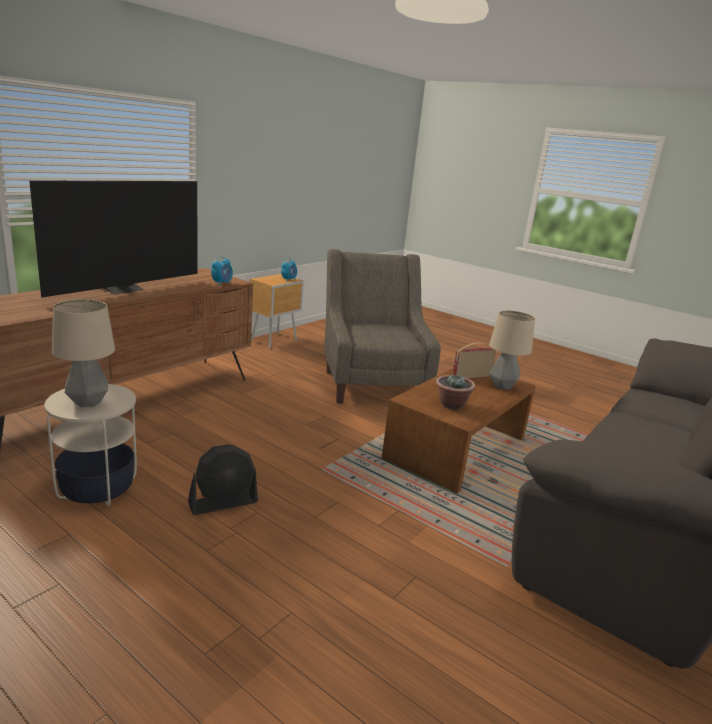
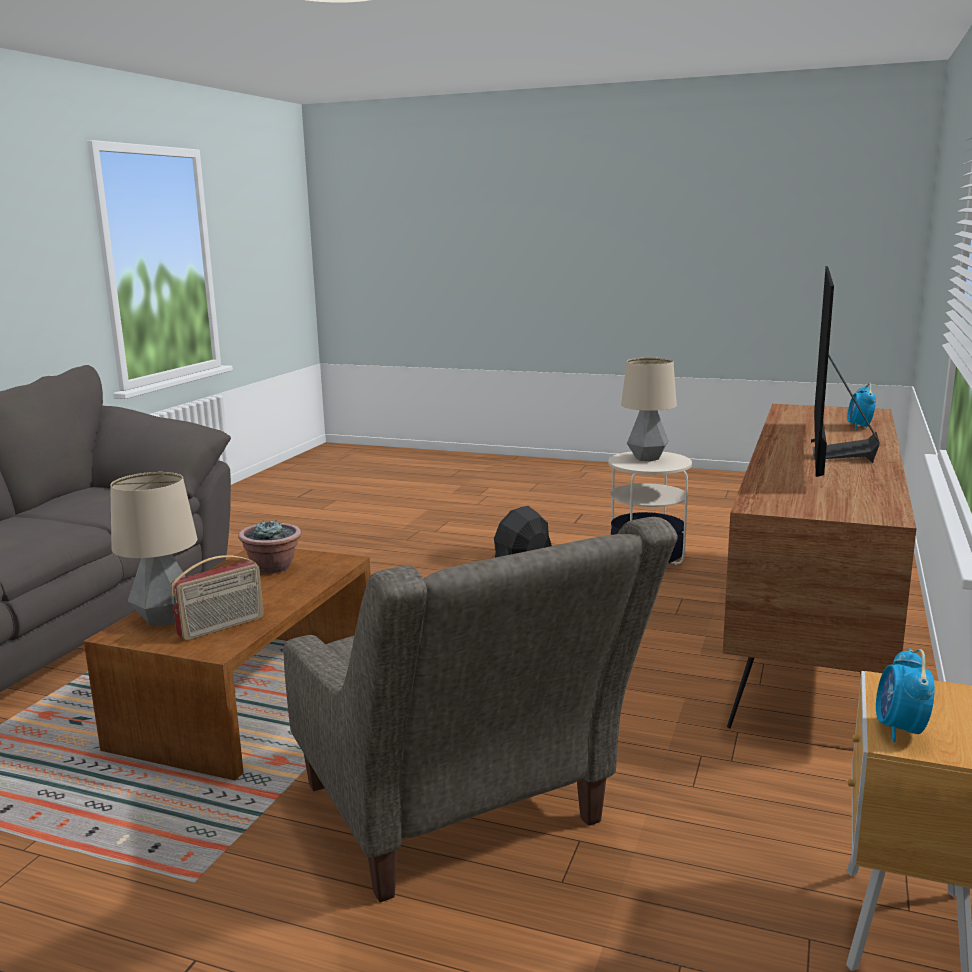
camera: 165 degrees right, 5 degrees down
(222, 283) = (767, 496): alarm clock -> alarm clock (859, 427)

